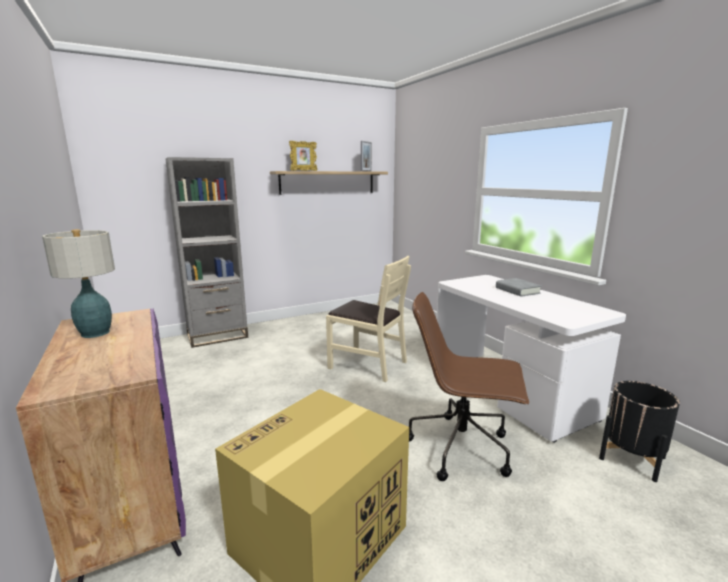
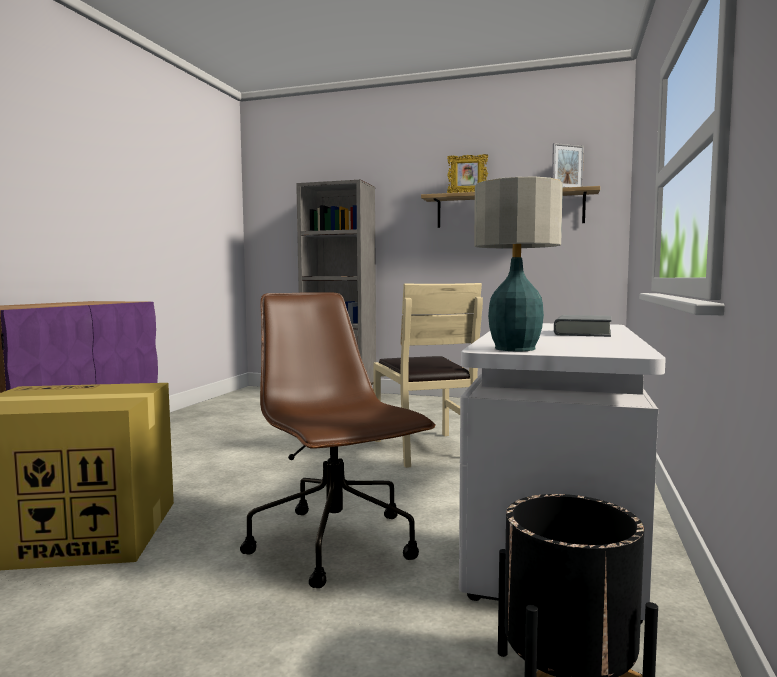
camera: 45 degrees right, 10 degrees down
(95, 333) = (74, 303): table lamp -> table lamp (515, 349)

